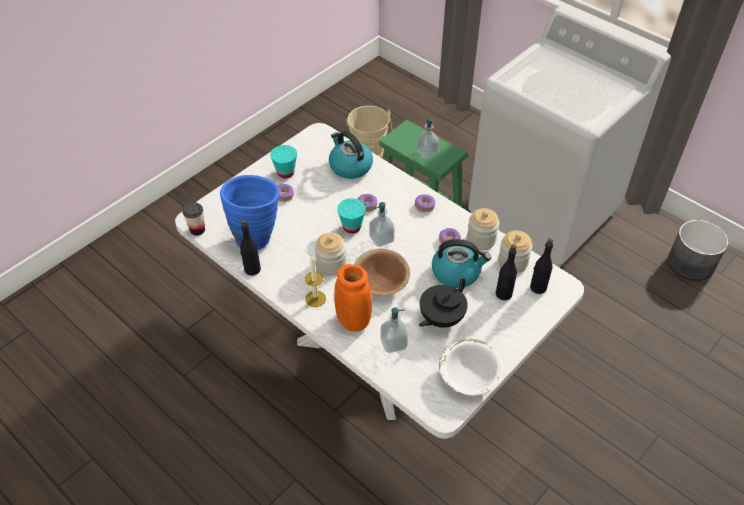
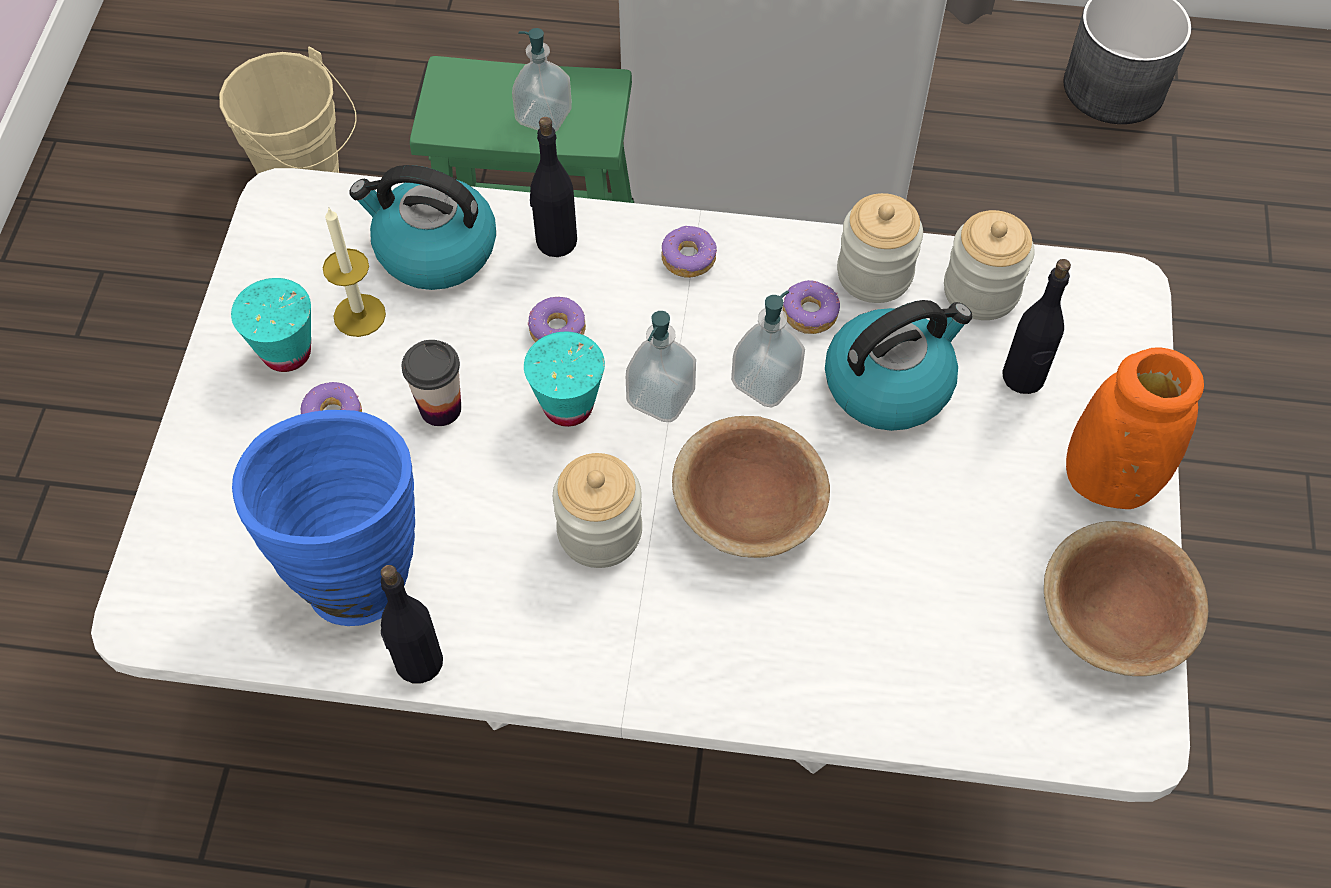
camera: 35 degrees left, 10 degrees up
(197, 230) = (183, 641): cup -> cup (440, 408)
(315, 298) = (636, 643): candle -> candle (359, 315)
(353, 320) = (767, 642): orange vase -> orange vase (1109, 480)
(393, 343) = (900, 642): soap dispenser -> soap dispenser (766, 382)
(440, 318) = (947, 516): black teapot -> none
(469, 376) = (1114, 617): white bowl -> brown bowl
(538, 287) = (1076, 320): black bottle -> black bottle (556, 241)

